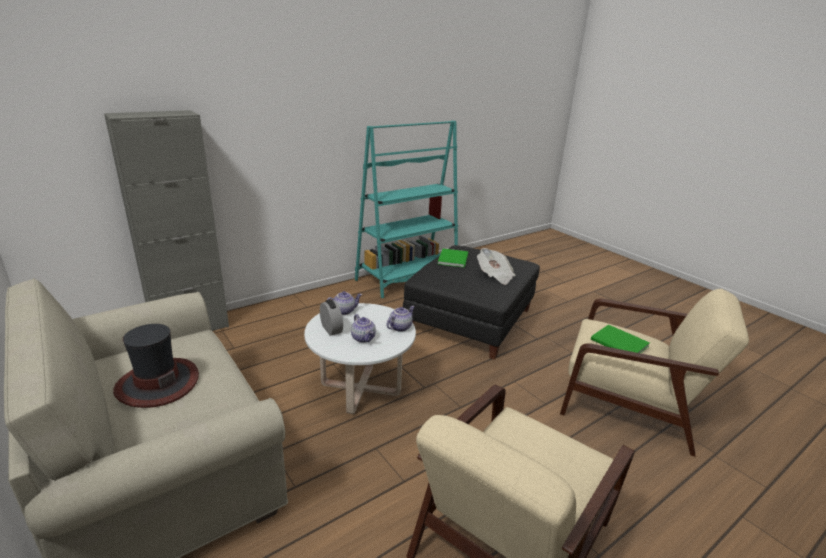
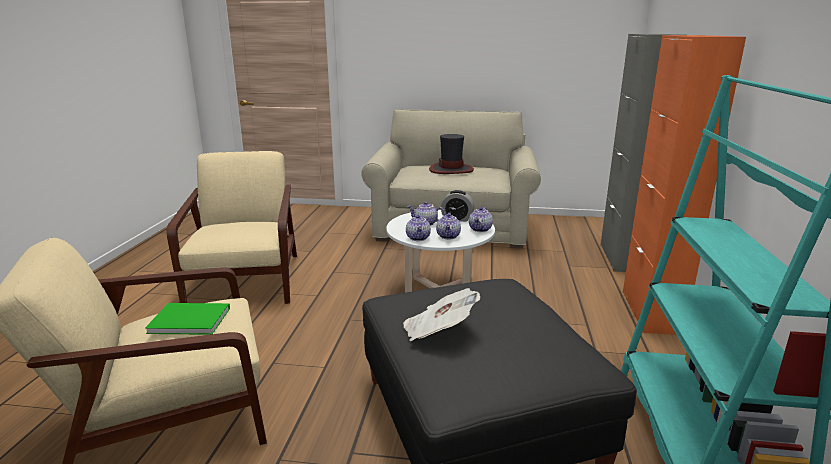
camera: 135 degrees right, 5 degrees down
(293, 303) = (651, 312): none -> orange cabinet
(378, 317) = (449, 236): none -> teapot
(454, 259) = (536, 325): green book -> none

